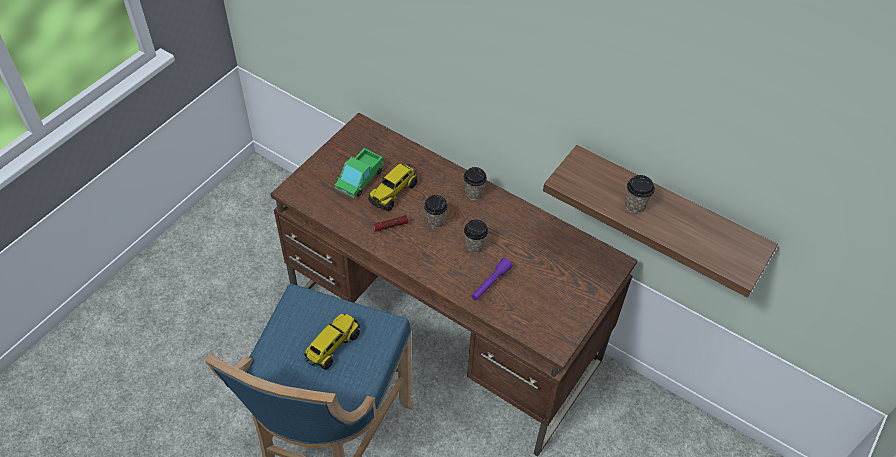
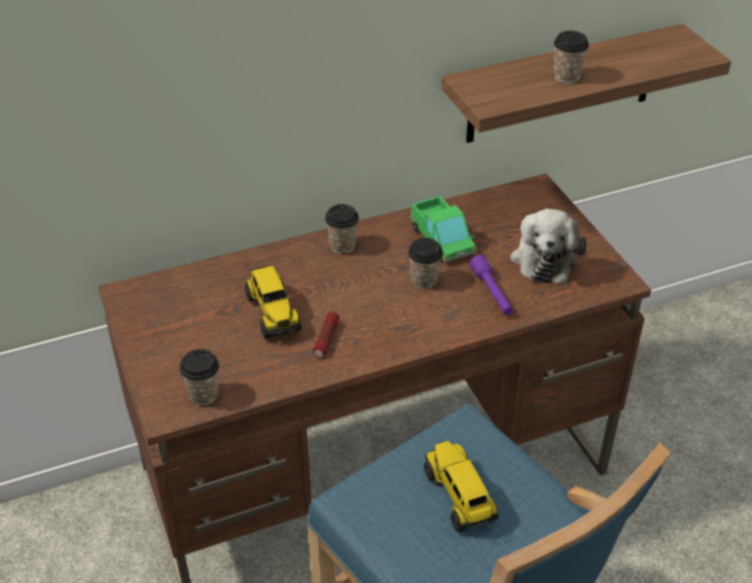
camera: 55 degrees left, 10 degrees down
(359, 179) = (218, 335): toy truck -> toy truck (442, 240)
(435, 221) = (355, 296): cup -> cup (203, 394)
(546, 296) = (544, 257): none -> plush toy

